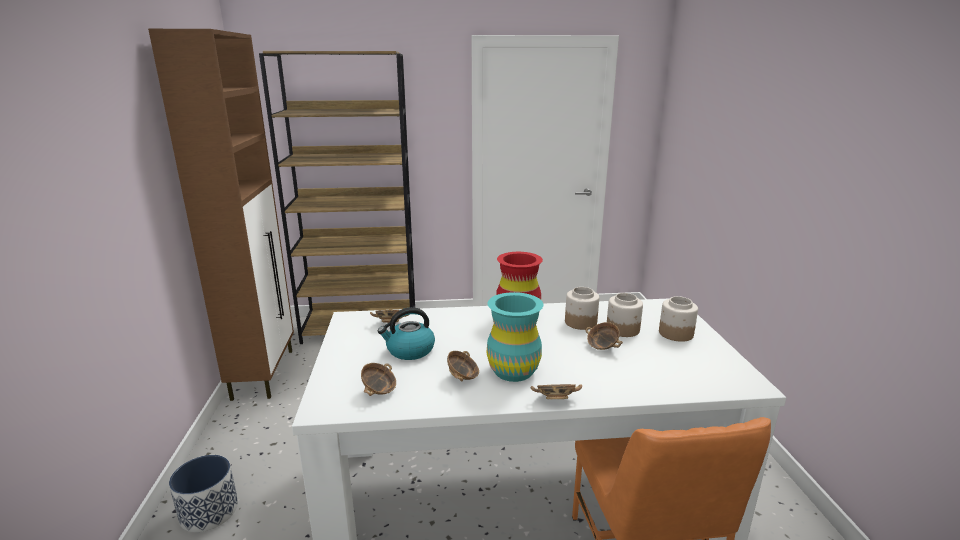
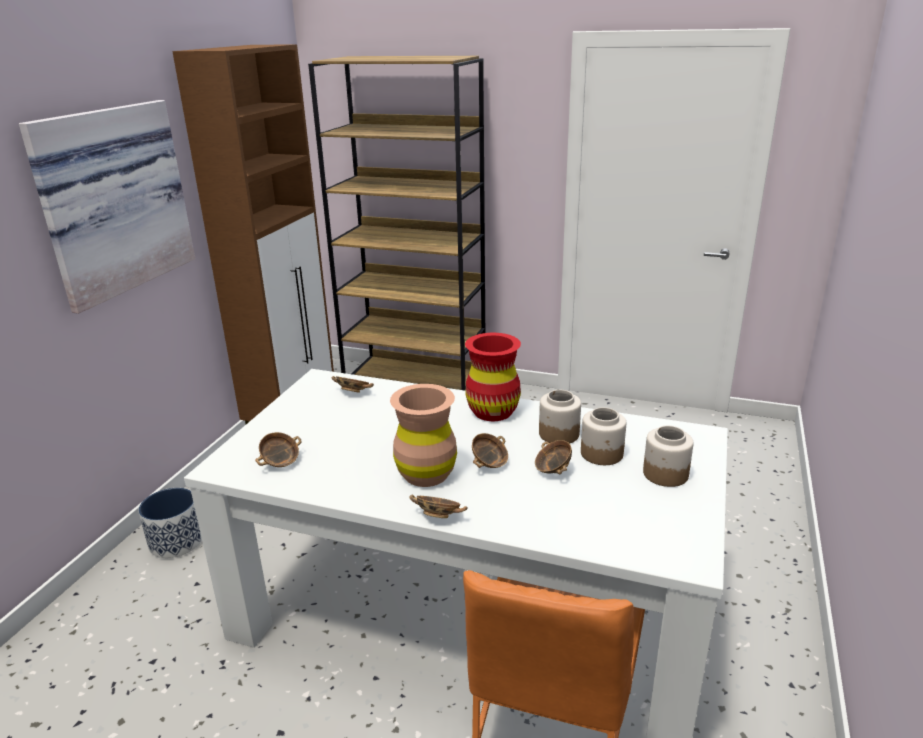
camera: 25 degrees right, 5 degrees up
(110, 170) = (112, 200): none -> picture
(409, 350) = (344, 427): kettle -> none
(463, 377) = (369, 468): bowl -> bowl (490, 464)
(513, 371) = (426, 474): turquoise vase -> brown vase

